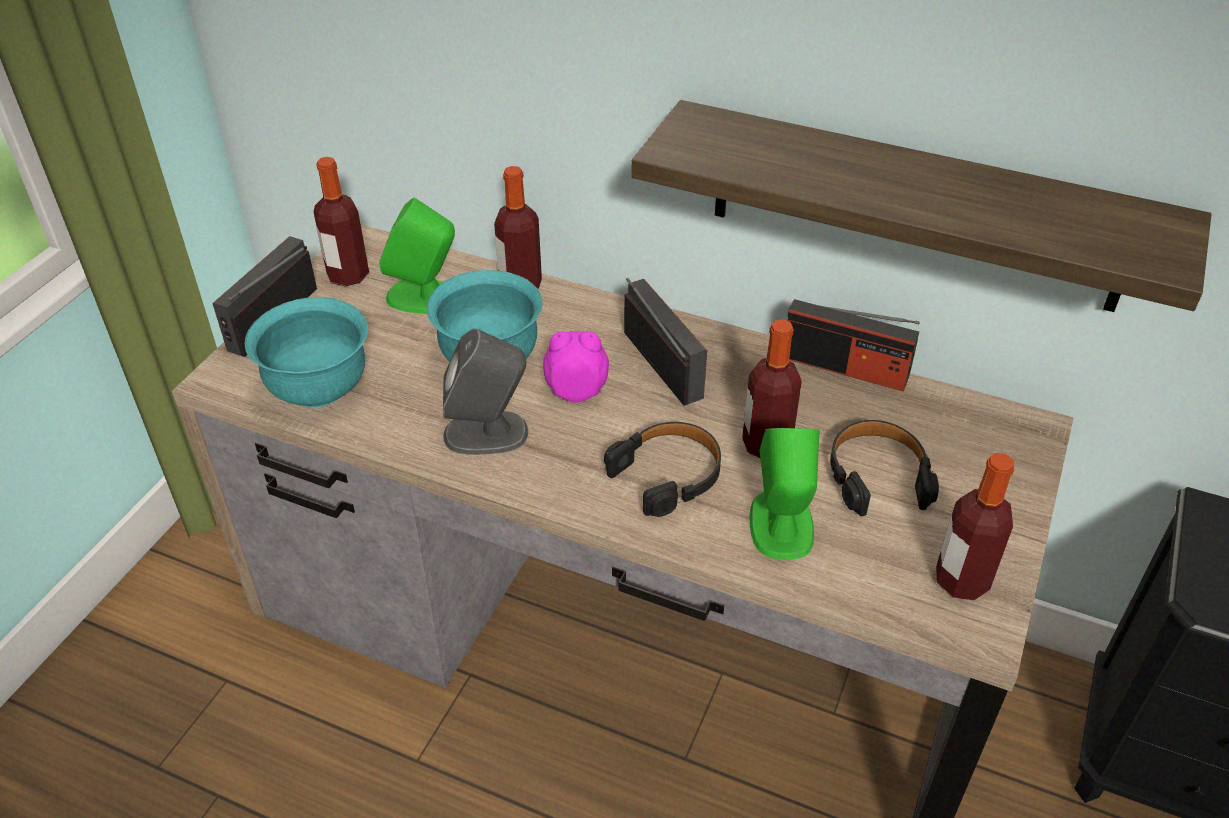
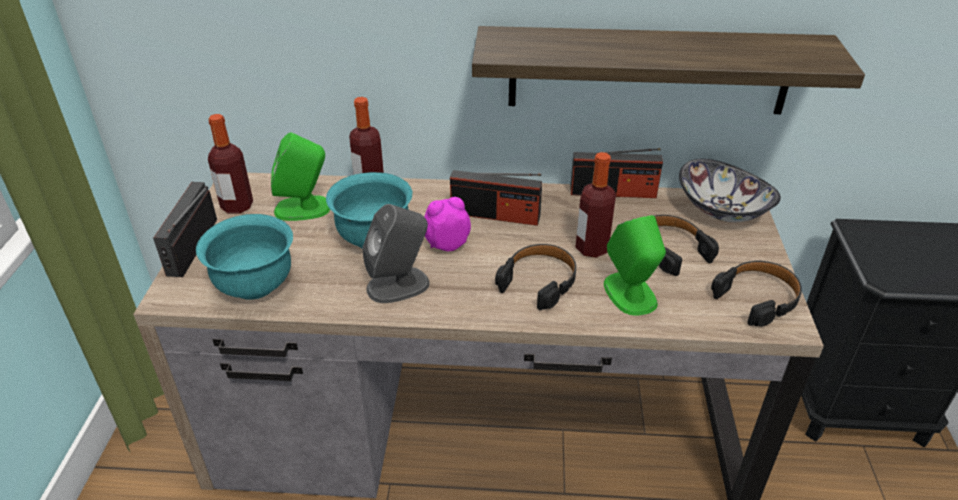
camera: 20 degrees left, 5 degrees down
(662, 364) = (495, 215): radio -> radio turned 150 degrees clockwise
(961, 581) = (757, 298): bottle -> black headphones
(993, 434) = (723, 210): none -> bowl

